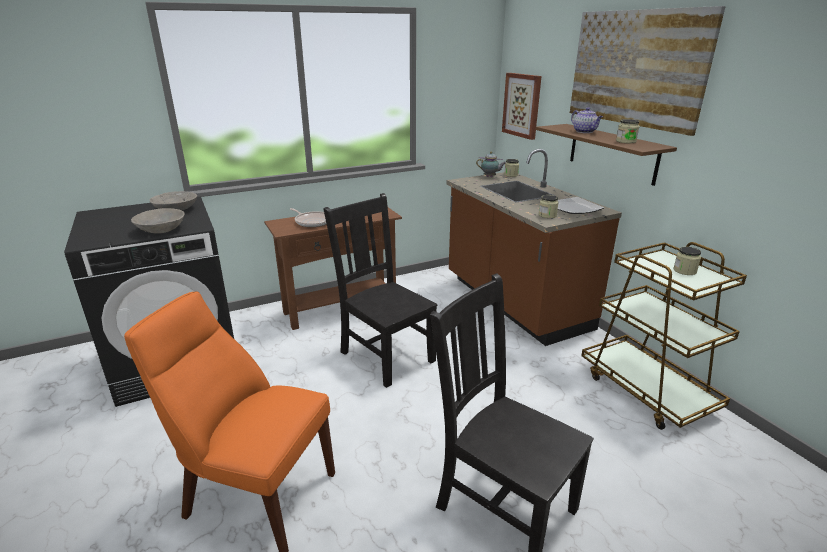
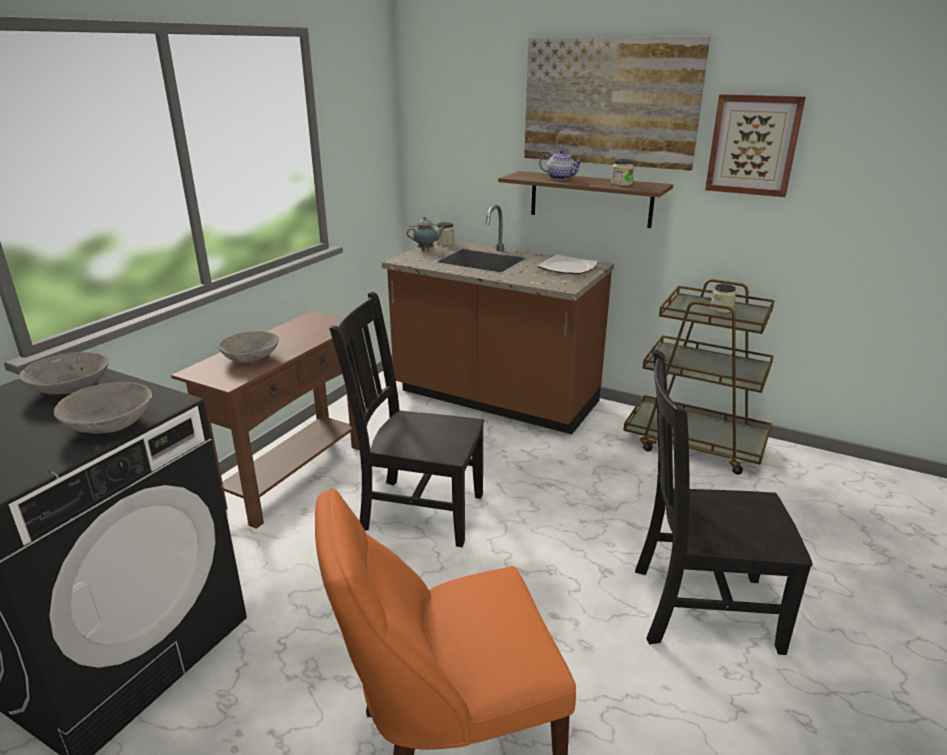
camera: 35 degrees left, 0 degrees up
(312, 222) = (251, 357): frying pan -> grey bowl
(522, 105) = (443, 153): picture -> picture (753, 145)
(547, 215) = (556, 281): jar -> none

